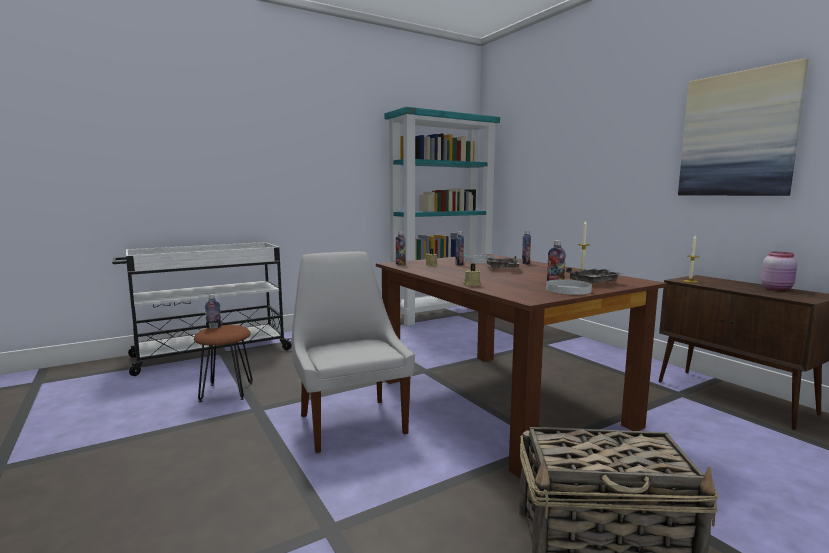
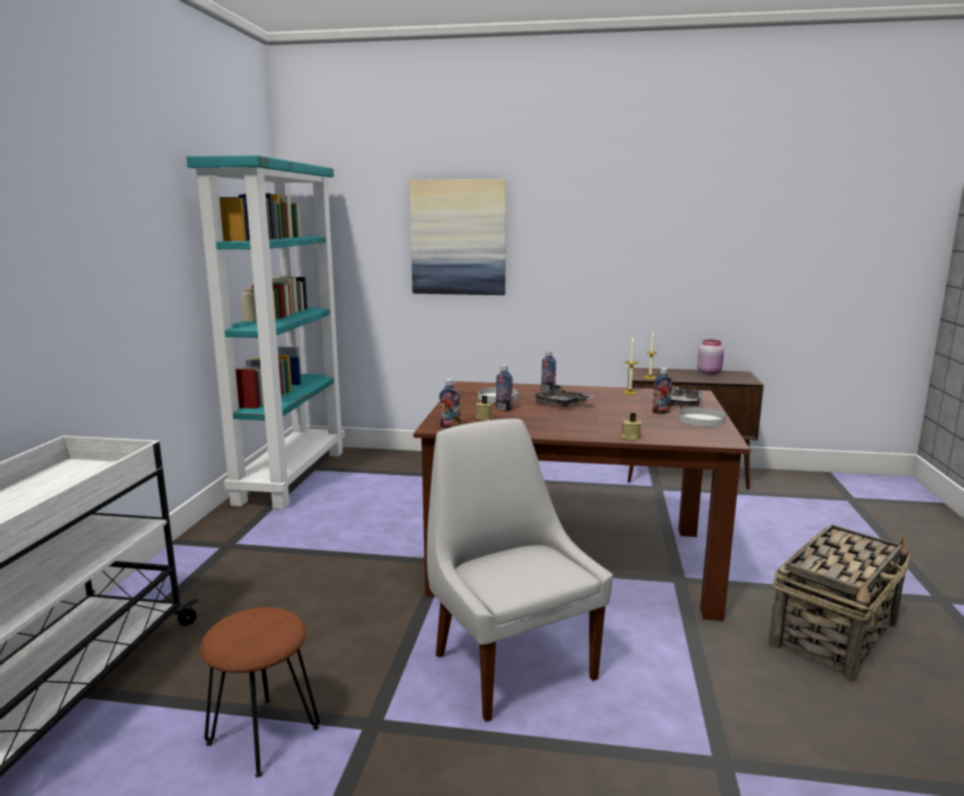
camera: 50 degrees left, 5 degrees up
(214, 327) = (226, 632): bottle -> none
(351, 422) = (511, 663): white chair -> white chair turned 45 degrees clockwise
(737, 135) = (658, 228): picture -> picture (458, 237)

